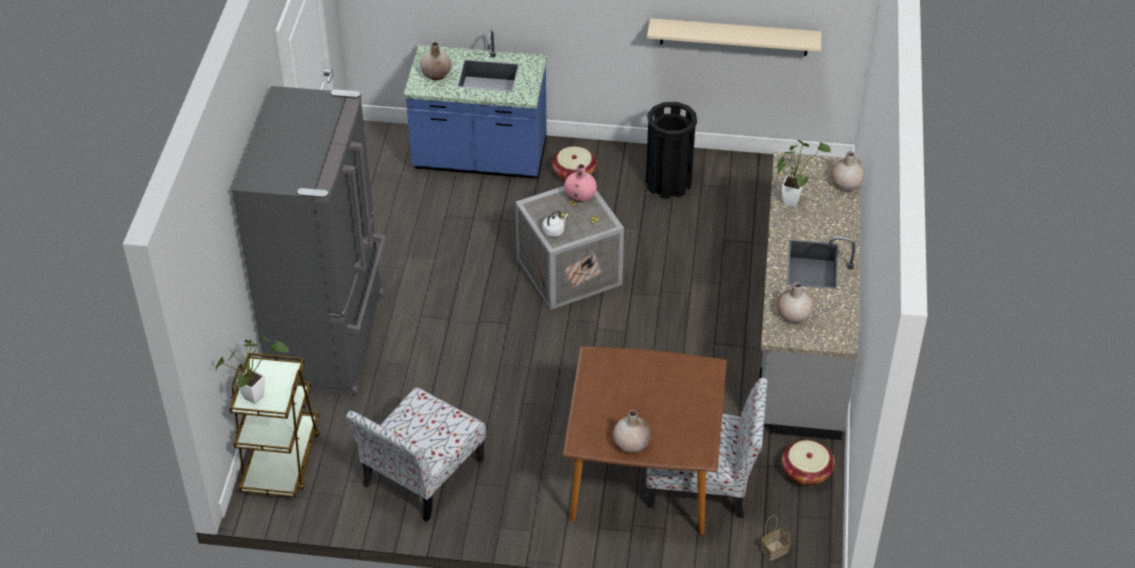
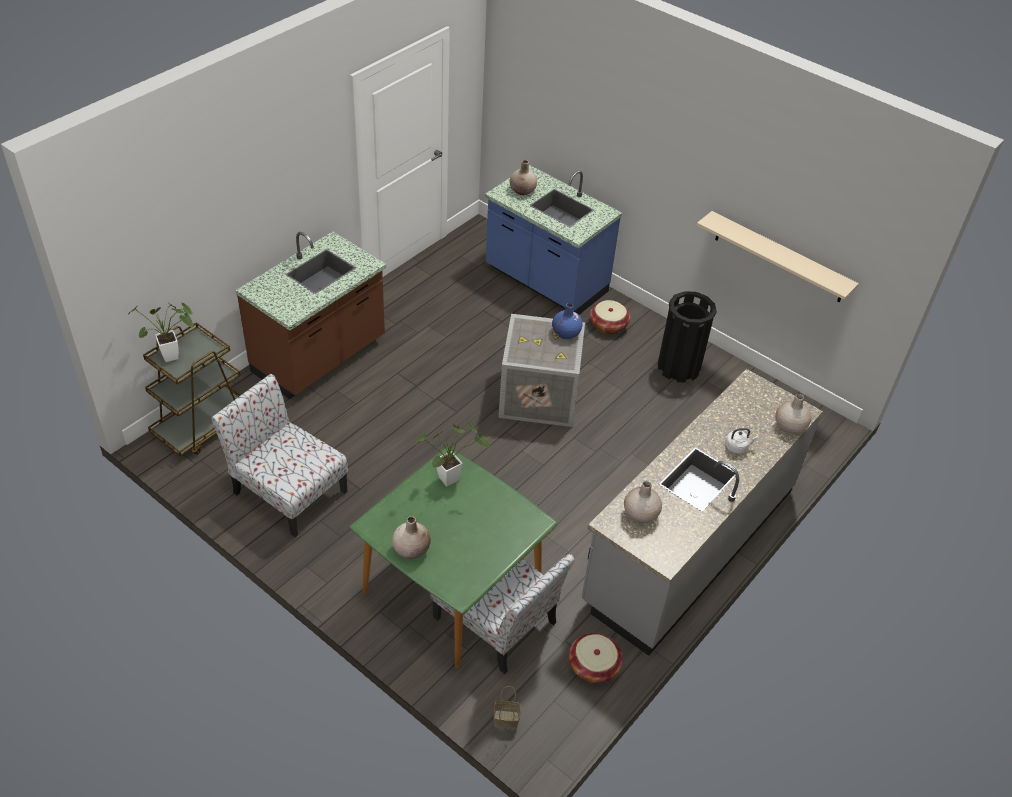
camera: 30 degrees right, 0 degrees up
(332, 339) = (320, 357): grey fridge -> brown counter
(421, 474) = (288, 491): chair -> chair turned 60 degrees clockwise
(554, 231) = (520, 349): white kettle -> white kettle (737, 447)
(580, 196) = (566, 333): pink vase -> blue vase
(643, 477) = (452, 590): brown dining table -> green dining table
(792, 199) = (728, 415): potted plant -> potted plant (452, 478)

